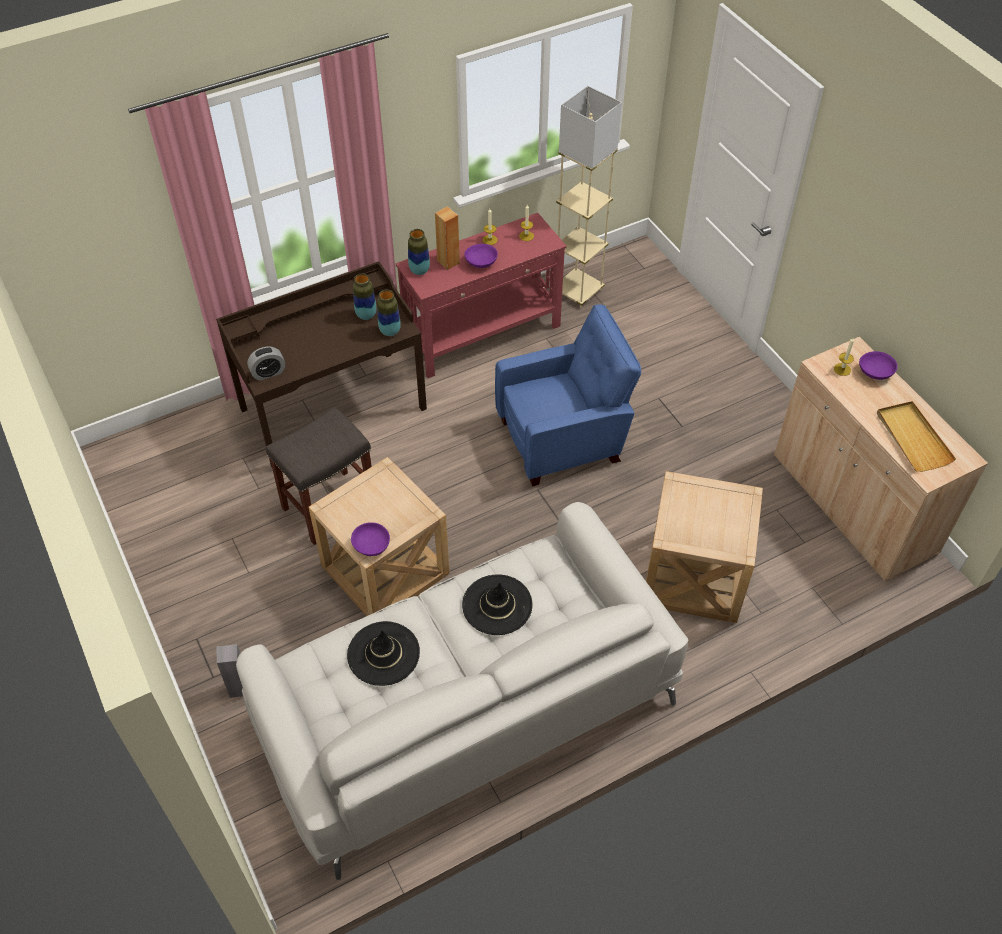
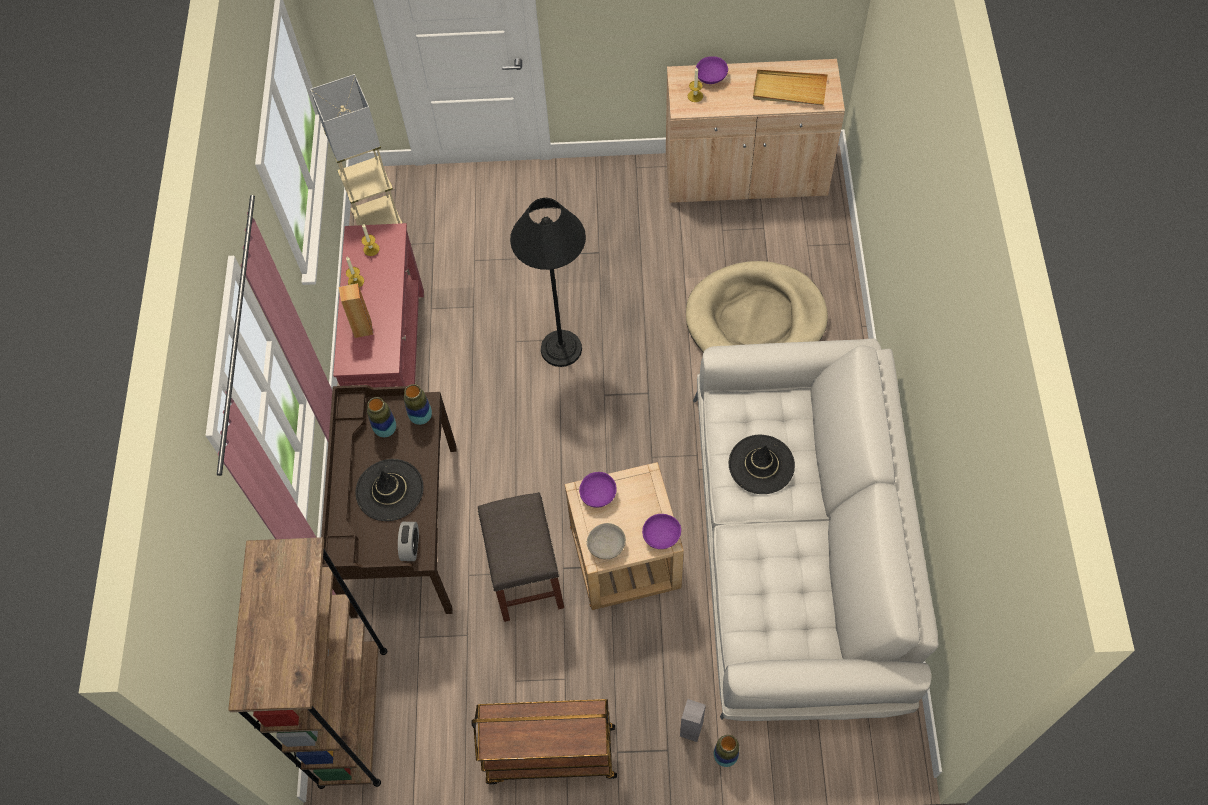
camera: 60 degrees left, 10 degrees up
(158, 445) = (353, 716): none -> brown bookcase
(174, 590) = (550, 755): none -> brown cart
(341, 509) = (606, 546): none -> grey bowl
(383, 653) = (768, 574): black hat -> black hat (389, 490)
(419, 270) = (358, 358): vase -> vase (725, 756)
(481, 263) = (383, 302): purple bowl -> purple bowl (598, 494)
(564, 440) = (561, 348): blue armchair -> black floor lamp
(694, 576) = (755, 320): beige side table -> beige dog bed

